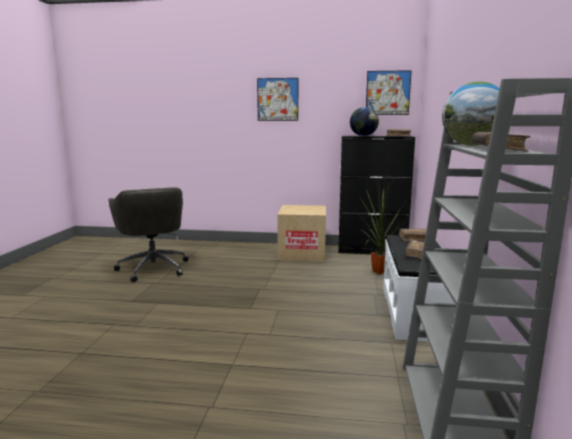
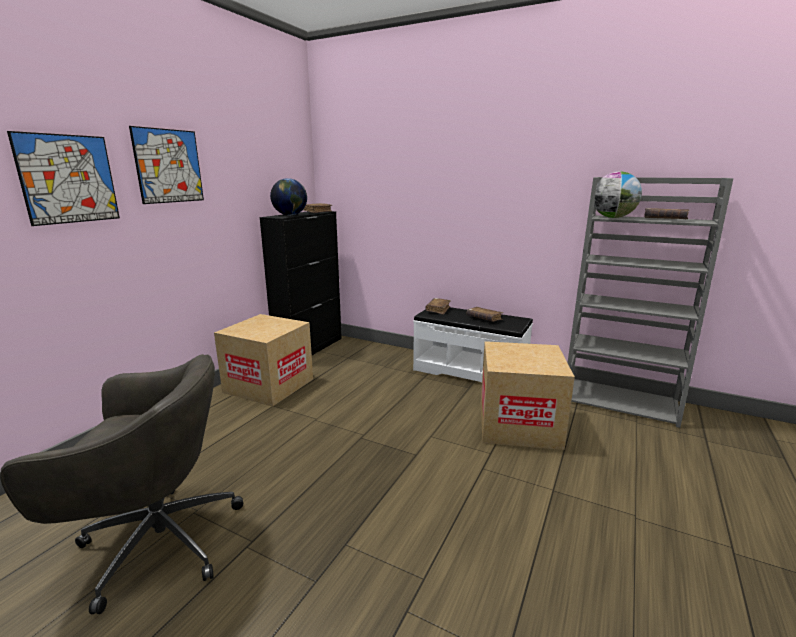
camera: 70 degrees left, 5 degrees up
(326, 344) = (518, 425): none -> cardboard box
(377, 272) = (371, 362): potted plant -> none
(388, 93) = (289, 160): picture -> picture (68, 179)

